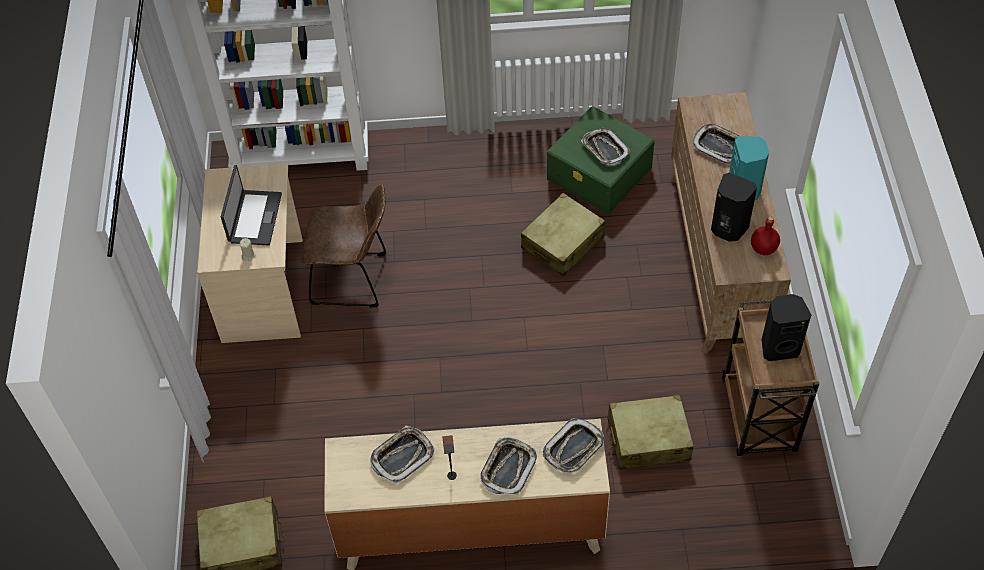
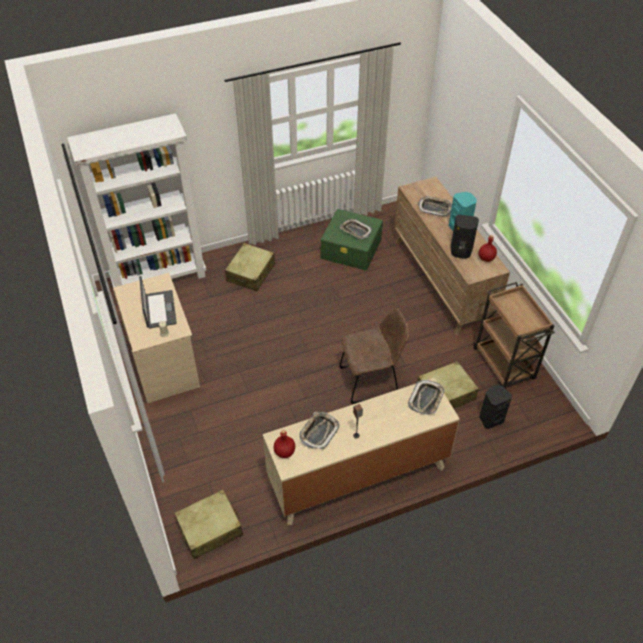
camera: 20 degrees left, 5 degrees down
(345, 472) = (285, 451): none -> red bottle
(354, 279) = (222, 343): brown chair -> brown chair (371, 380)
(508, 468) = (390, 422): tray -> none
(563, 242) = (346, 292): beige suitcase -> beige suitcase (251, 273)
(779, 347) = (520, 311): black speaker -> black speaker (490, 419)

